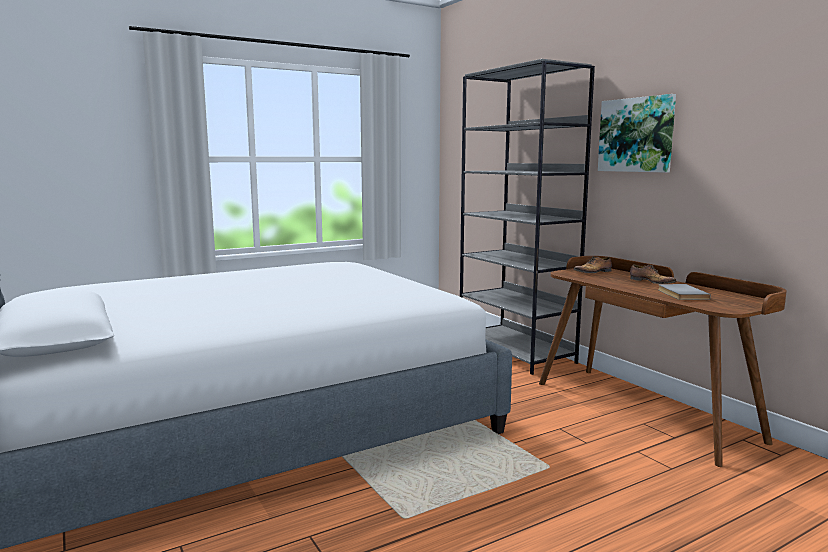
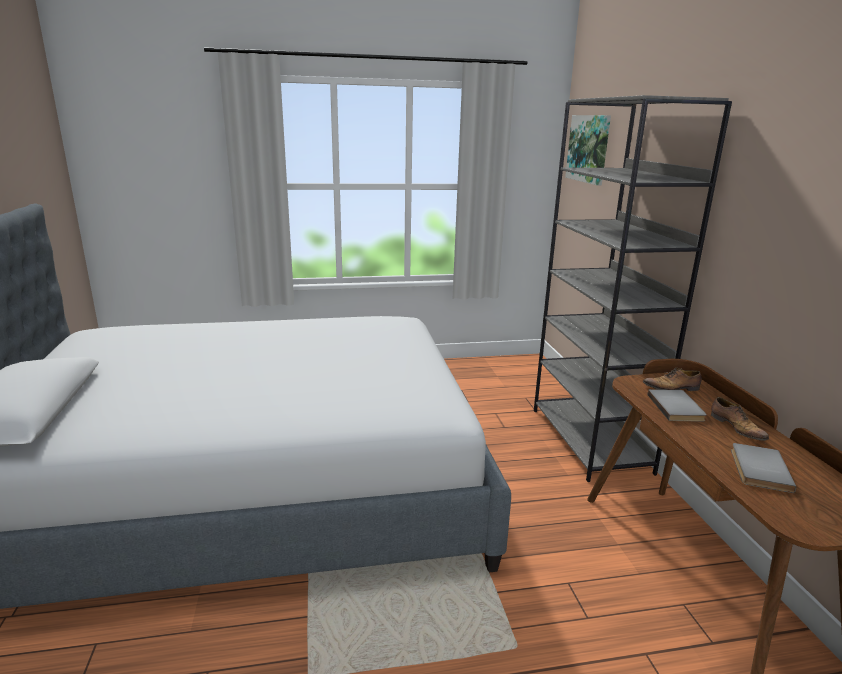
camera: 20 degrees right, 10 degrees up
(606, 279) = (677, 407): none -> grey book
(636, 135) = (768, 212): picture -> picture (589, 148)

